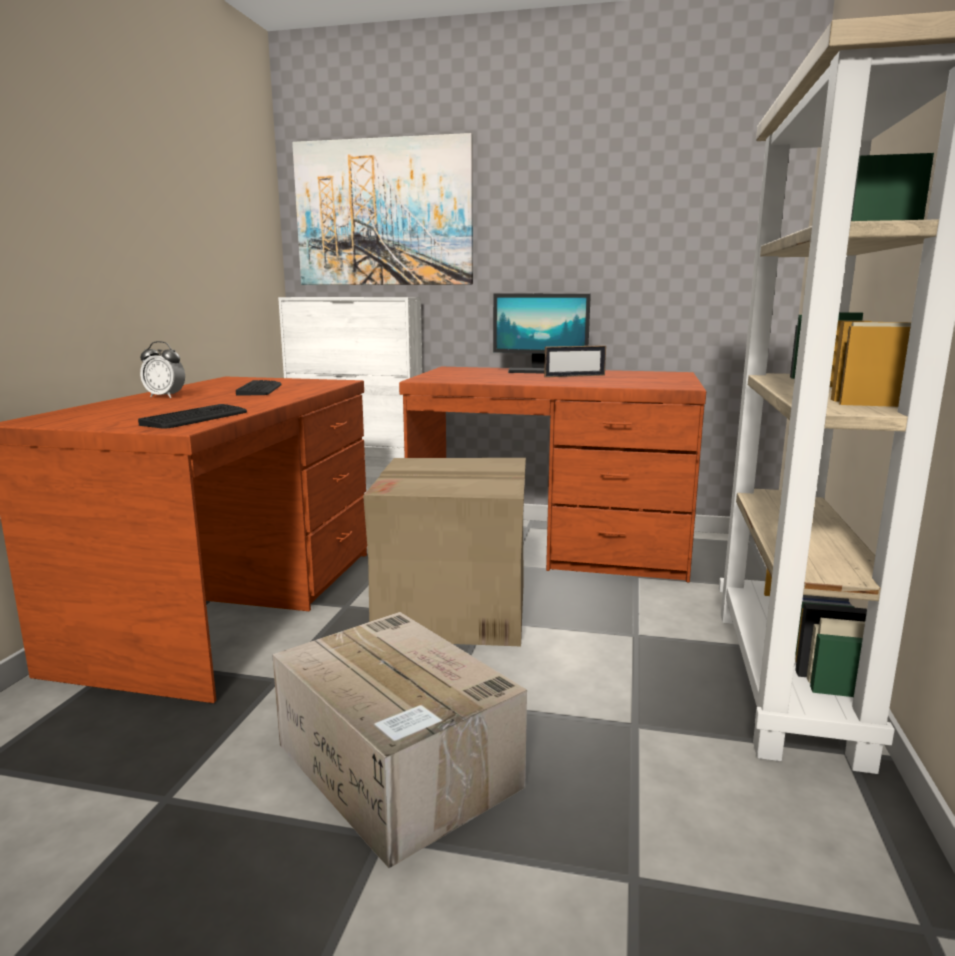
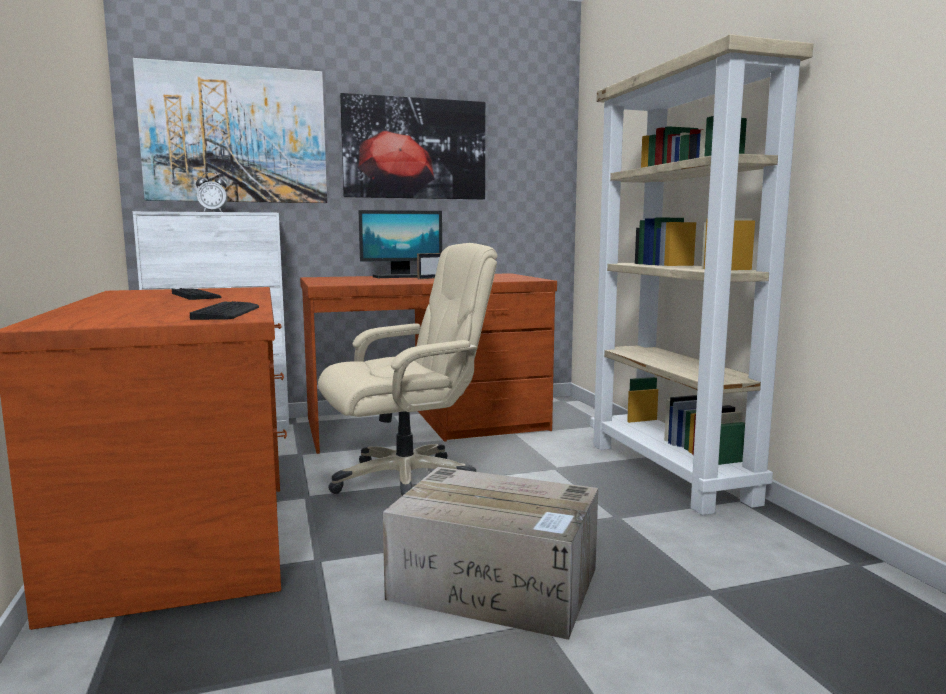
camera: 30 degrees left, 5 degrees down
(165, 396) = (114, 304): alarm clock -> alarm clock (213, 212)
(454, 610) = (406, 480): cardboard box -> beige office chair
(577, 216) = (415, 149): none -> picture

